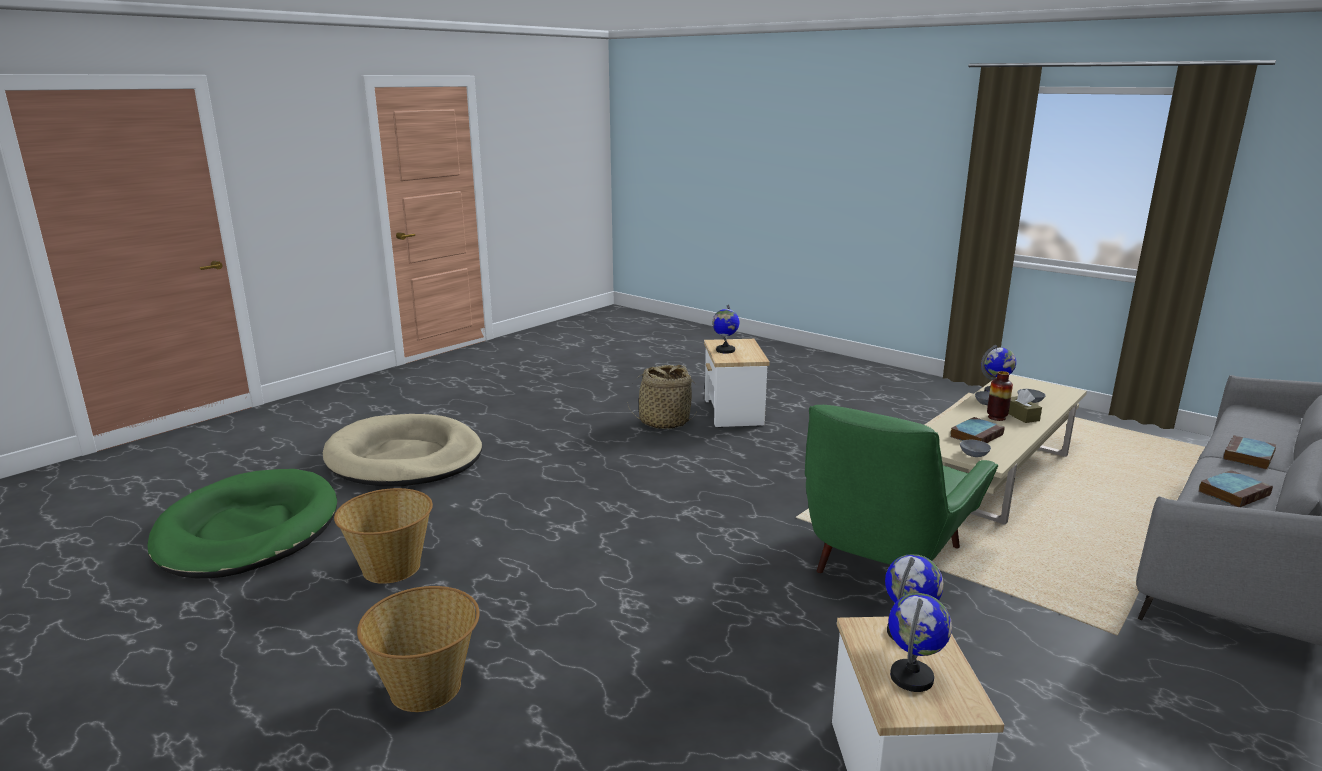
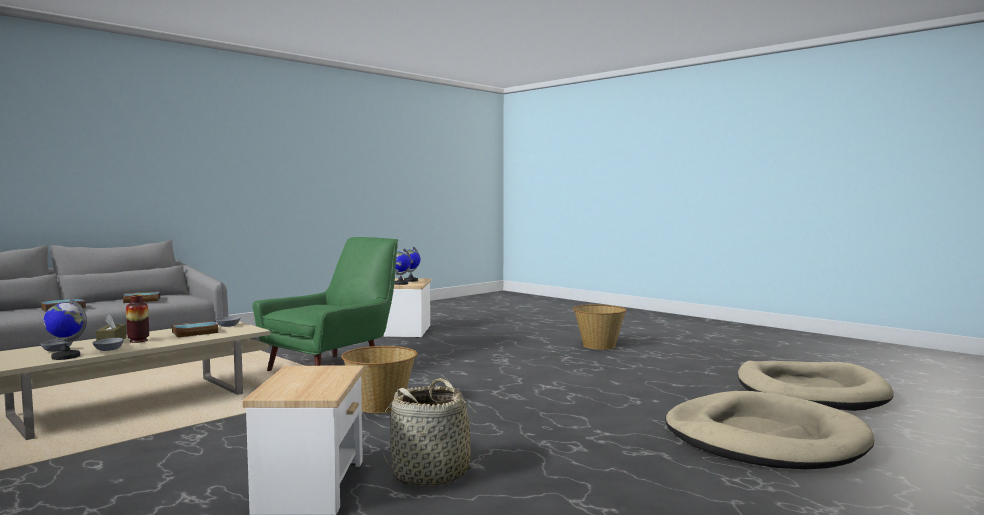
camera: 175 degrees left, 15 degrees down
(248, 530) = (809, 391): green dog bed -> beige dog bed
(391, 567) = (664, 374): basket -> basket (380, 406)
(725, 350) = (326, 380): globe -> none

